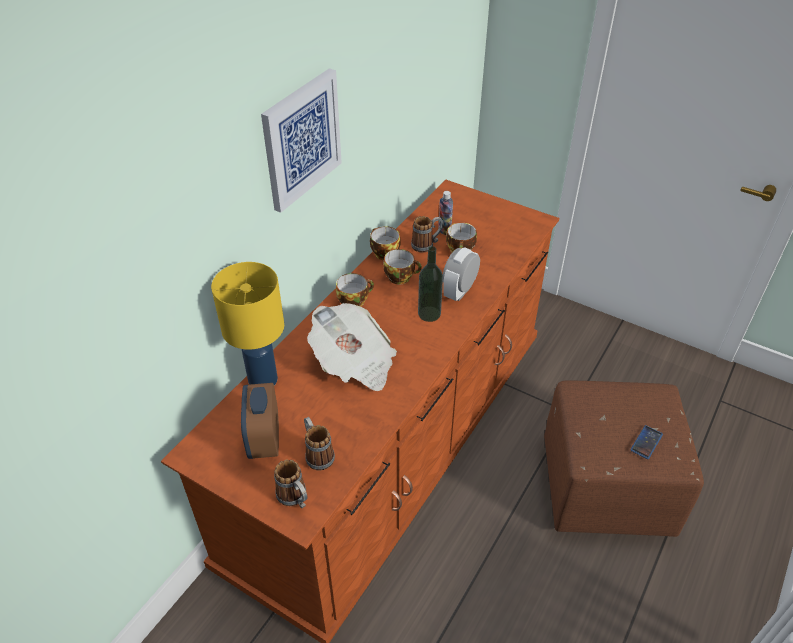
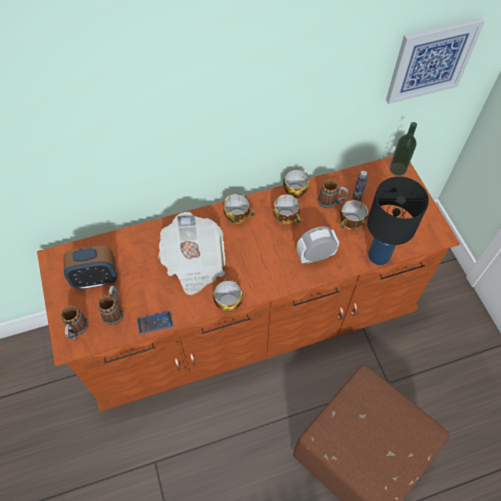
camera: 40 degrees right, 15 degrees up
(263, 379) = (133, 236): yellow table lamp -> none
(264, 440) = (96, 279): alarm clock -> alarm clock turned 135 degrees counterclockwise
(301, 139) = (211, 88): picture -> picture (431, 60)
(422, 373) = (227, 301): none -> cup
(429, 314) = (276, 260): bottle -> bottle (398, 168)
(510, 261) = (378, 256): none -> black table lamp
(646, 442) = (374, 458): phone -> phone (155, 322)

